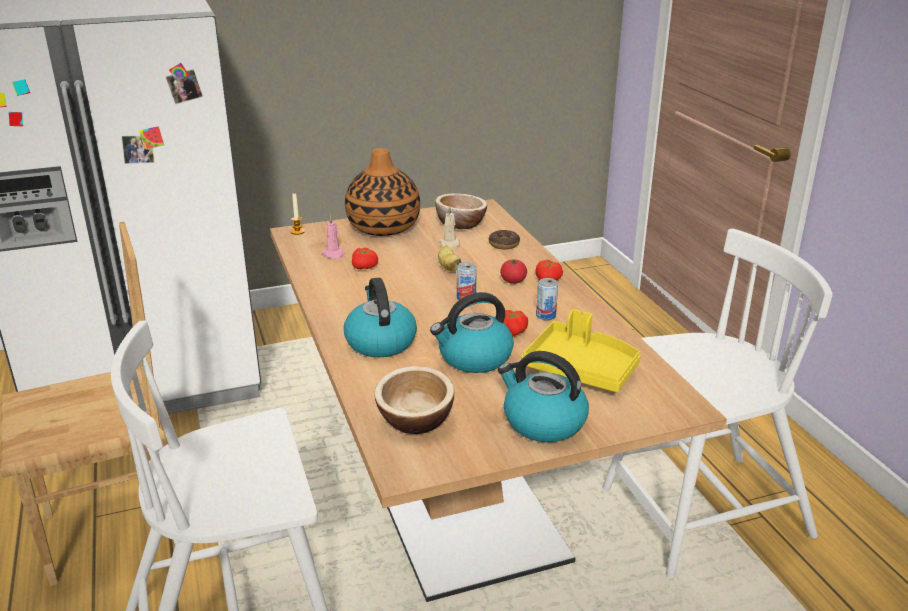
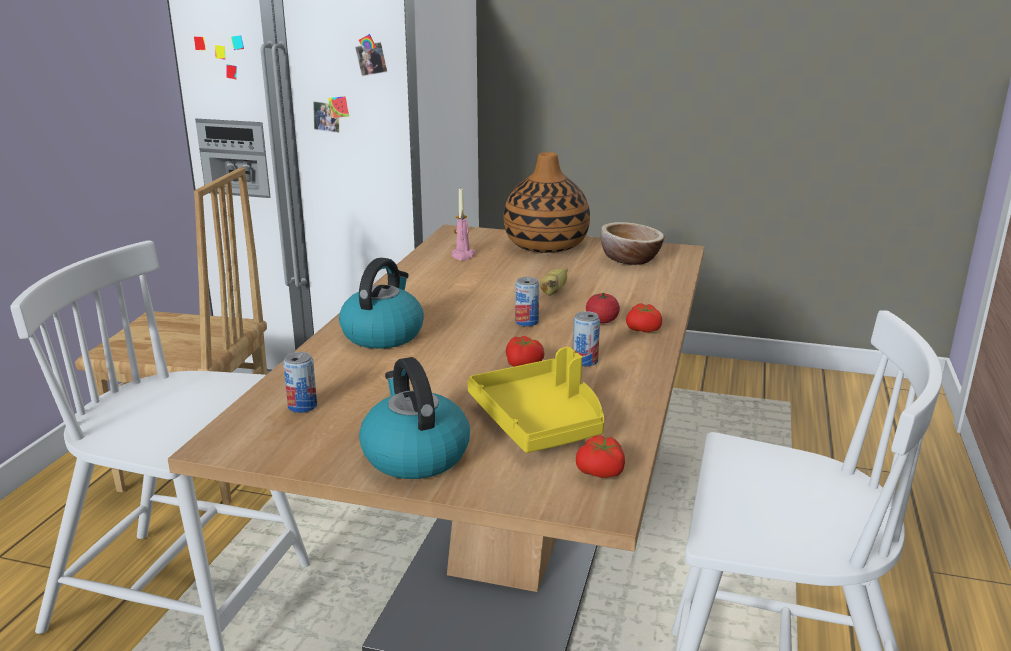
camera: 35 degrees right, 5 degrees down
(365, 267) = (473, 272): tomato -> tomato (601, 472)
(415, 419) = (302, 406): bowl -> can
(449, 244) = (588, 274): beige candle -> none
(474, 358) = (445, 375): kettle -> none
(504, 244) = (647, 287): donut -> none

